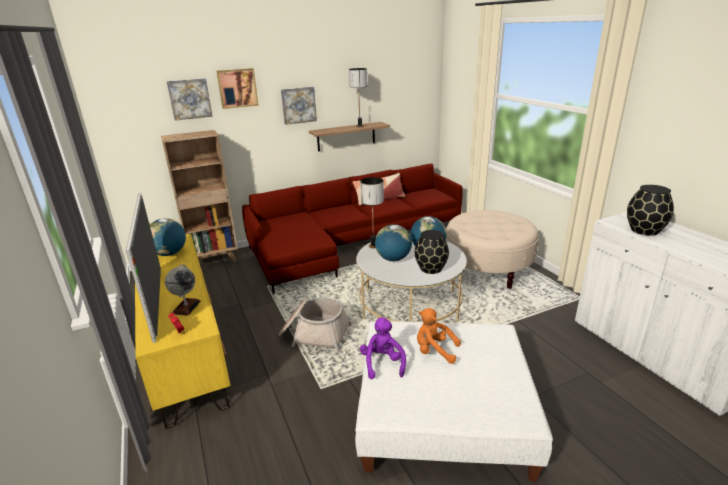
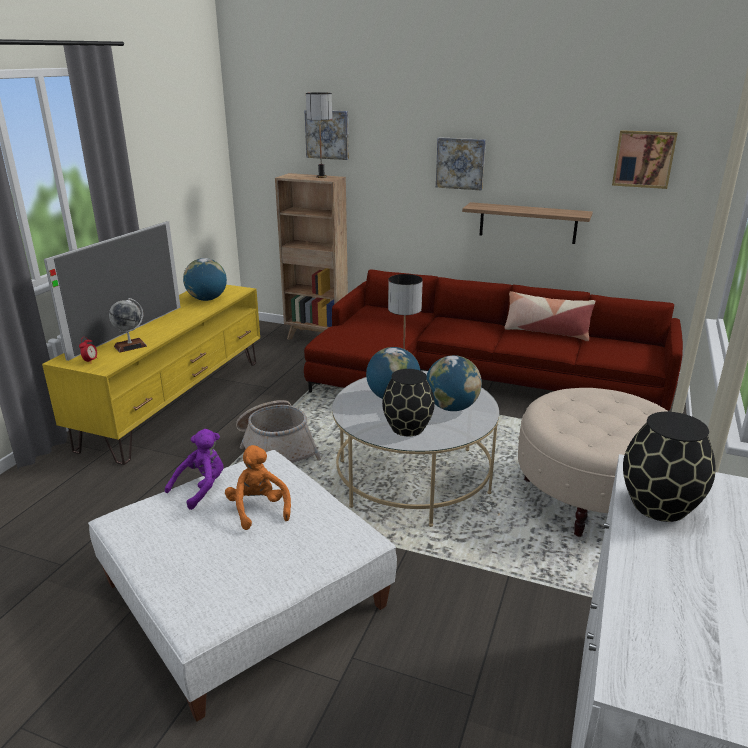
camera: 45 degrees right, 0 degrees up
(237, 88) = (383, 128): picture -> picture (643, 159)
(359, 126) = (542, 211): table lamp -> table lamp (321, 177)

